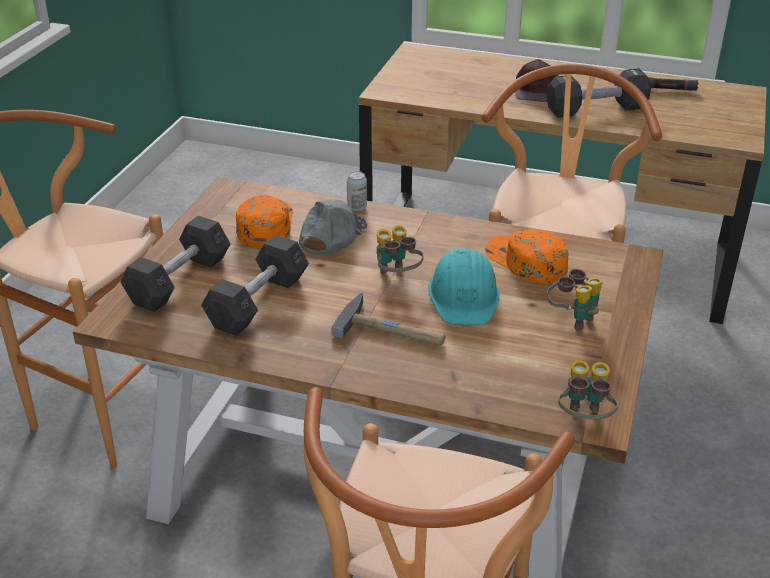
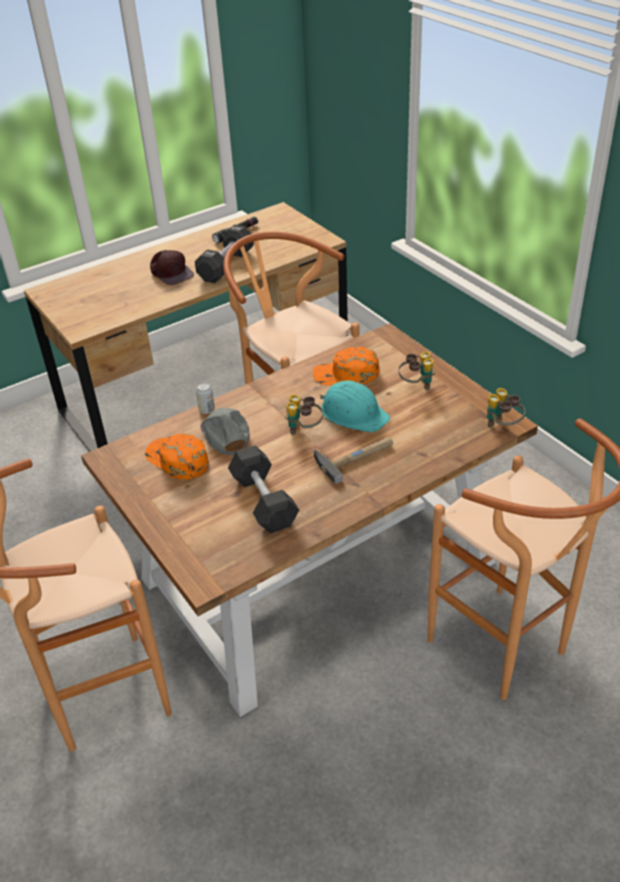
camera: 50 degrees left, 5 degrees up
(179, 280) = (195, 528): grey dumbbell -> none

